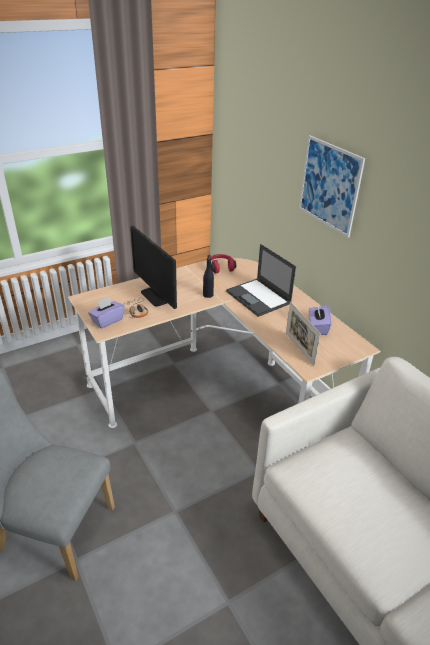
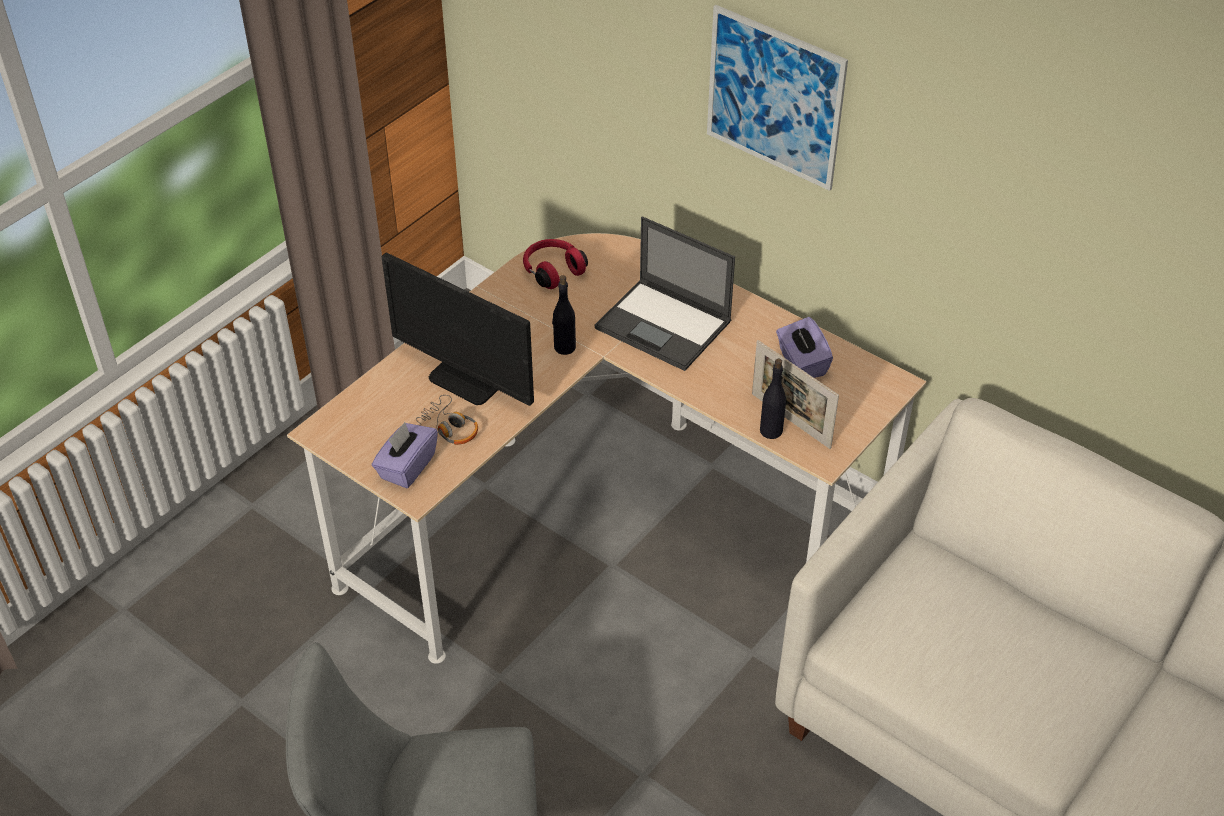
camera: 20 degrees left, 10 degrees up
(287, 350) = (771, 430): none -> black bottle

